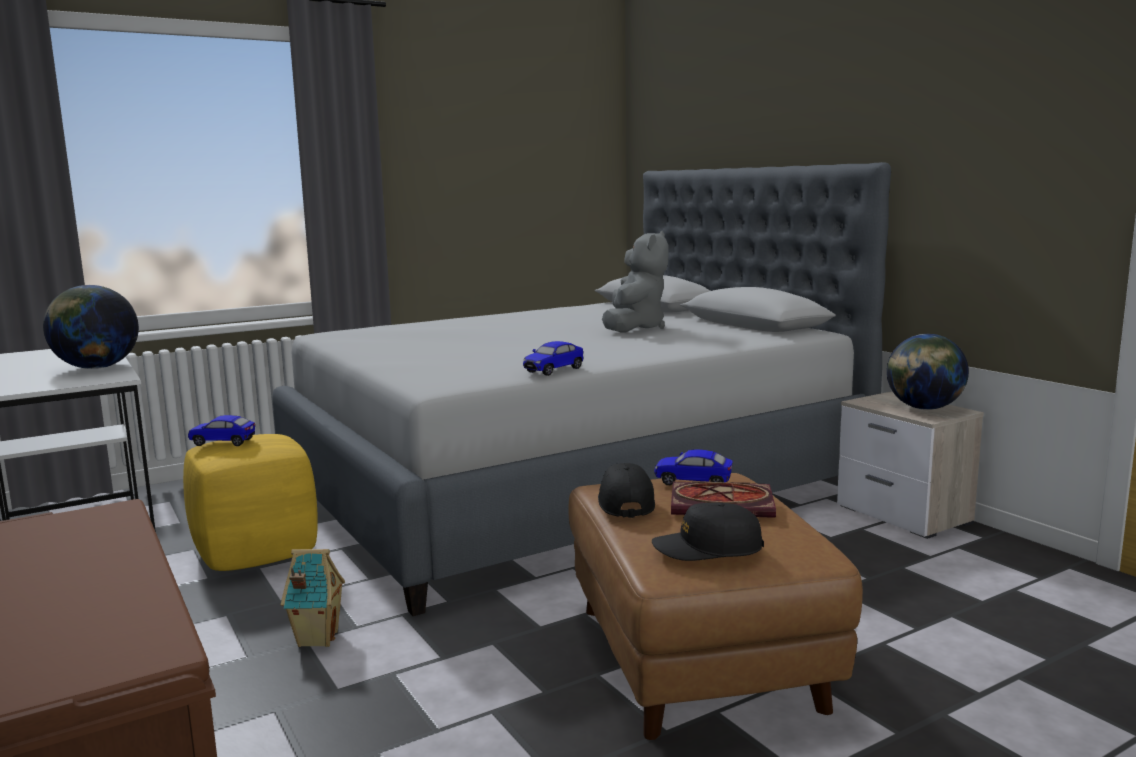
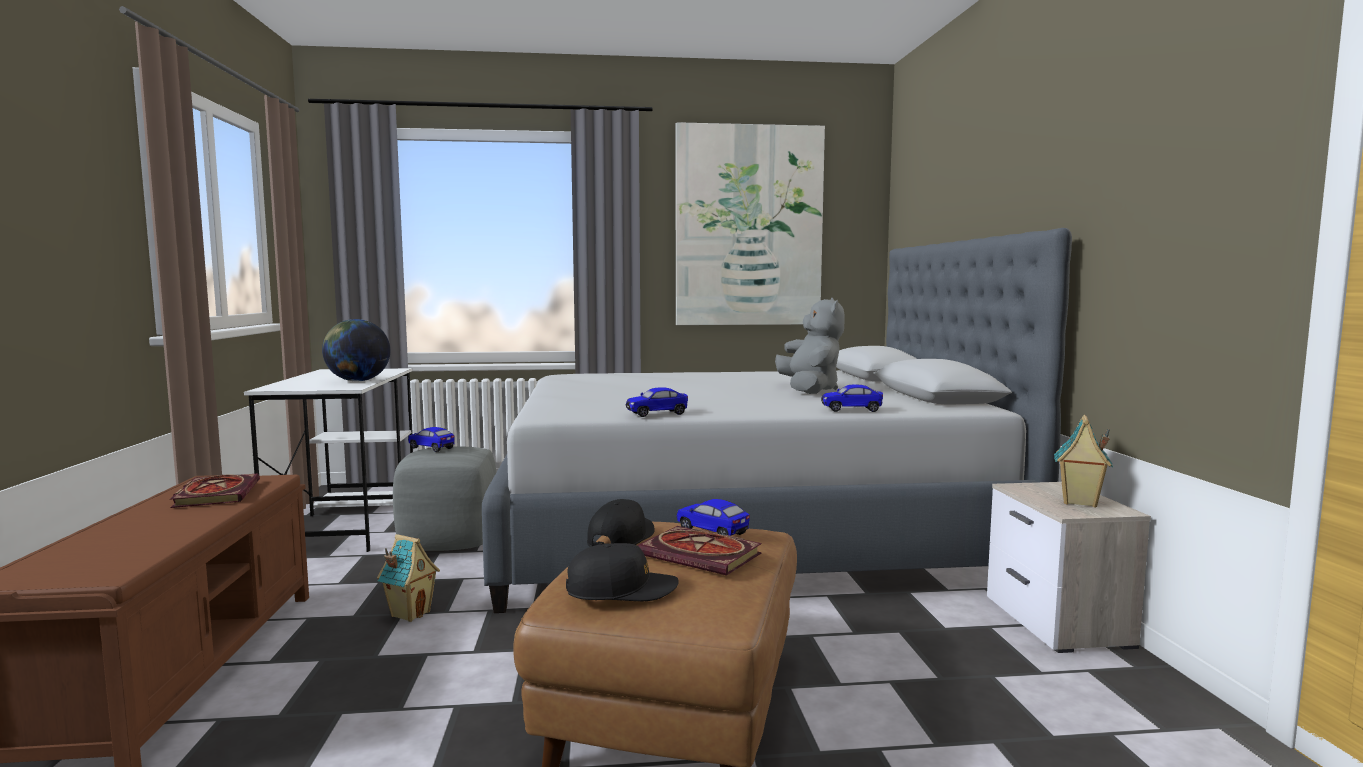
camera: 25 degrees right, 5 degrees down
(79, 540) = (216, 494): none -> book
(257, 554) = (450, 543): yellow ottoman -> grey ottoman
(492, 146) = (748, 226): none -> picture
(634, 328) = (809, 390): grey plush toy -> grey plush toy turned 45 degrees counterclockwise
(707, 548) = (621, 589): black cap -> black cap turned 150 degrees clockwise
(719, 346) = (851, 410): none -> toy car
(924, 408) = (1079, 502): globe -> toy house

